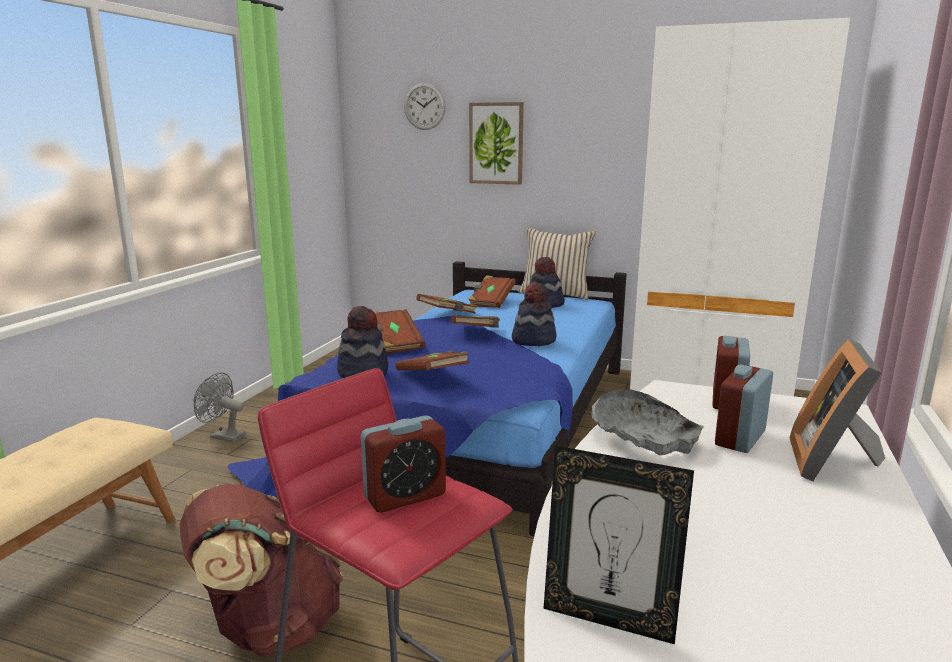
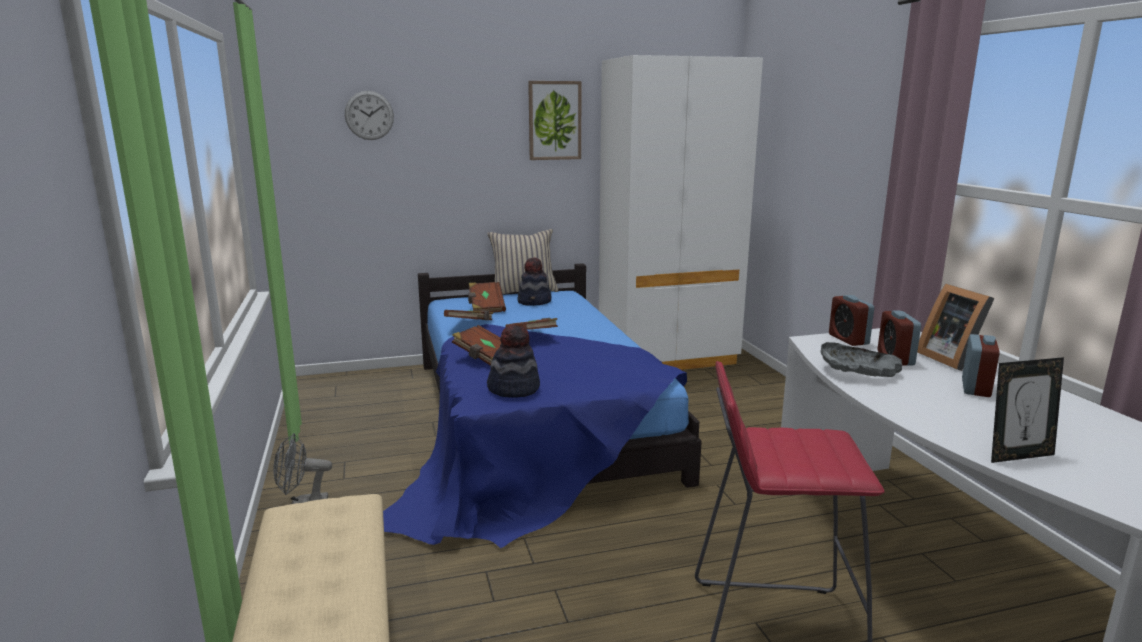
camera: 35 degrees left, 0 degrees up
(268, 627) = (604, 623): brown backpack -> none
(405, 496) = (798, 445): alarm clock -> alarm clock (975, 388)
(433, 376) = (575, 377): brown book -> none
(496, 143) = (451, 152): picture -> picture (554, 120)
(533, 340) = (585, 332): hat -> none

